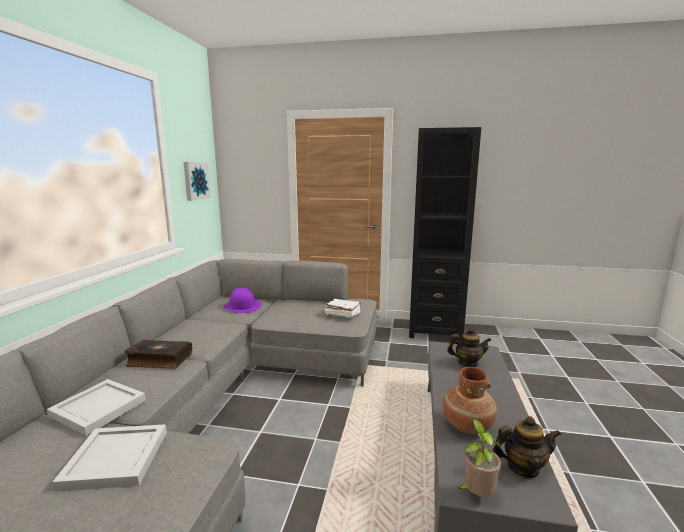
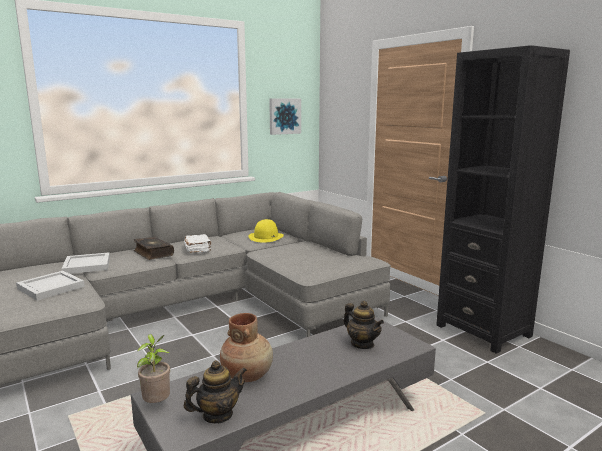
camera: 45 degrees right, 0 degrees up
(242, 306) = (266, 237): purple hat -> yellow hat
(342, 314) = (322, 264): white book -> white book (198, 249)
(523, 467) = (217, 415): teapot -> teapot turned 75 degrees counterclockwise

